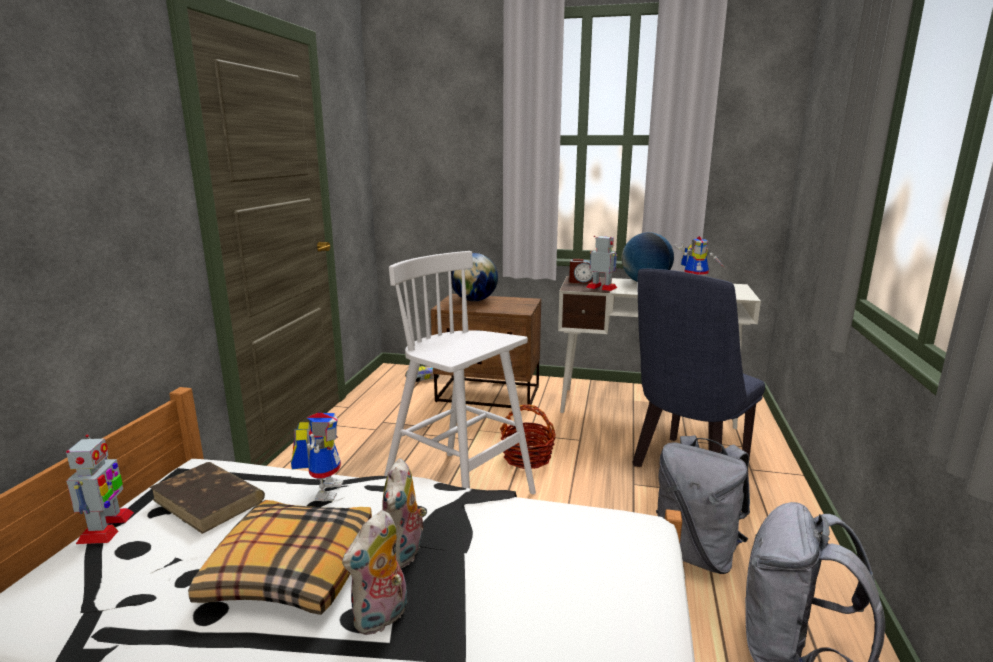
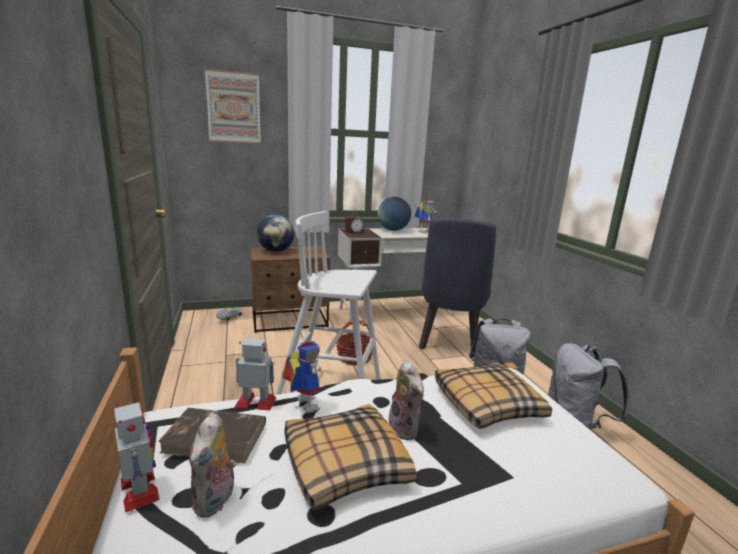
camera: 30 degrees left, 0 degrees up
(381, 618) = (440, 472): plush toy -> plush toy (216, 501)
(442, 117) = (233, 107): none -> picture
(550, 557) = (486, 404): none -> pillow
(601, 287) = (373, 235): toy robot -> toy robot (256, 402)

